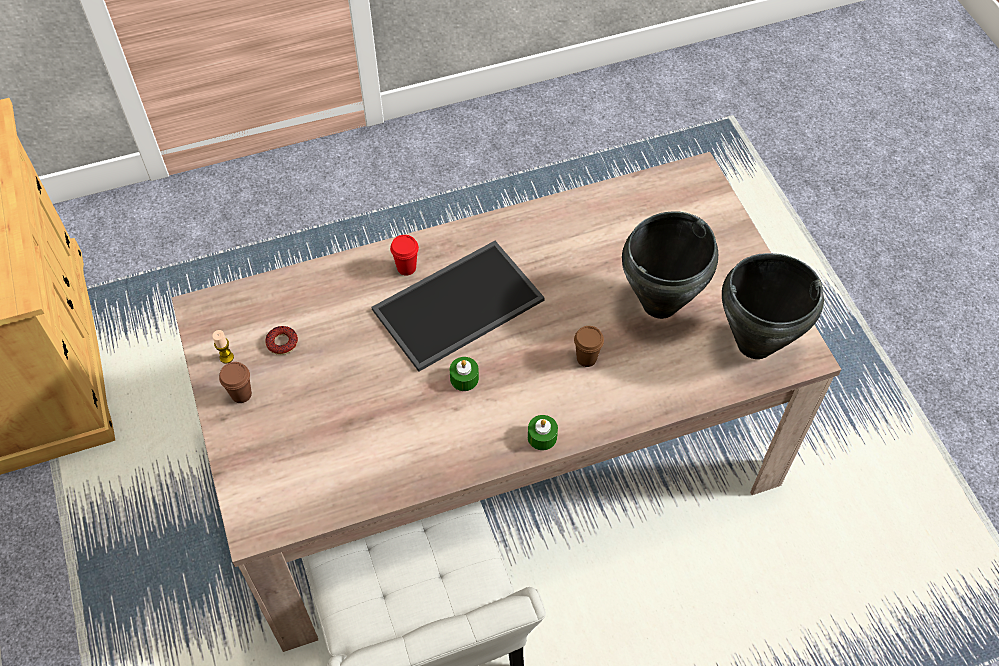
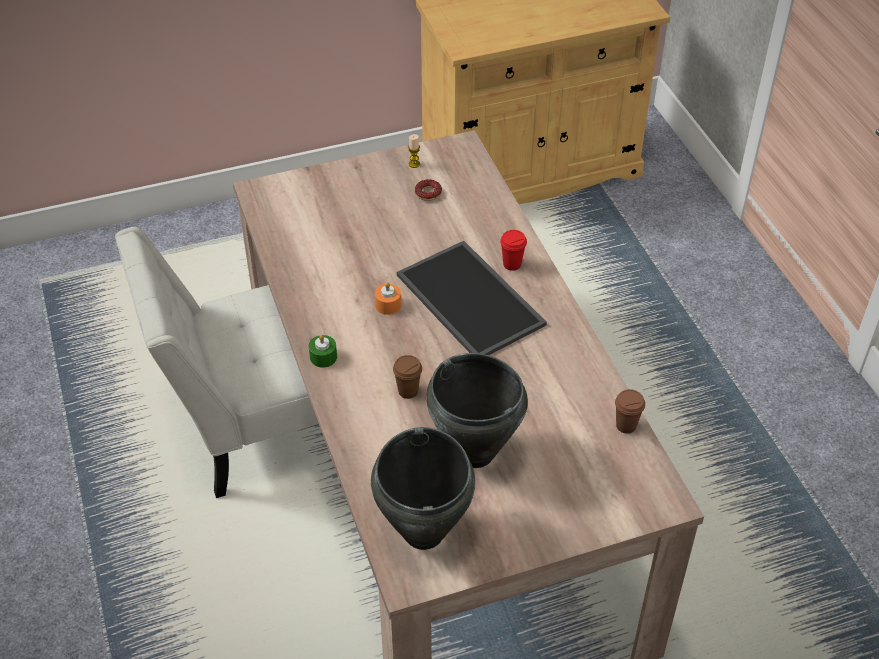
camera: 90 degrees right, 10 degrees down
(241, 394) = (378, 174): brown cup -> brown cup (626, 425)
(464, 378) = (388, 305): green candle -> orange candle

